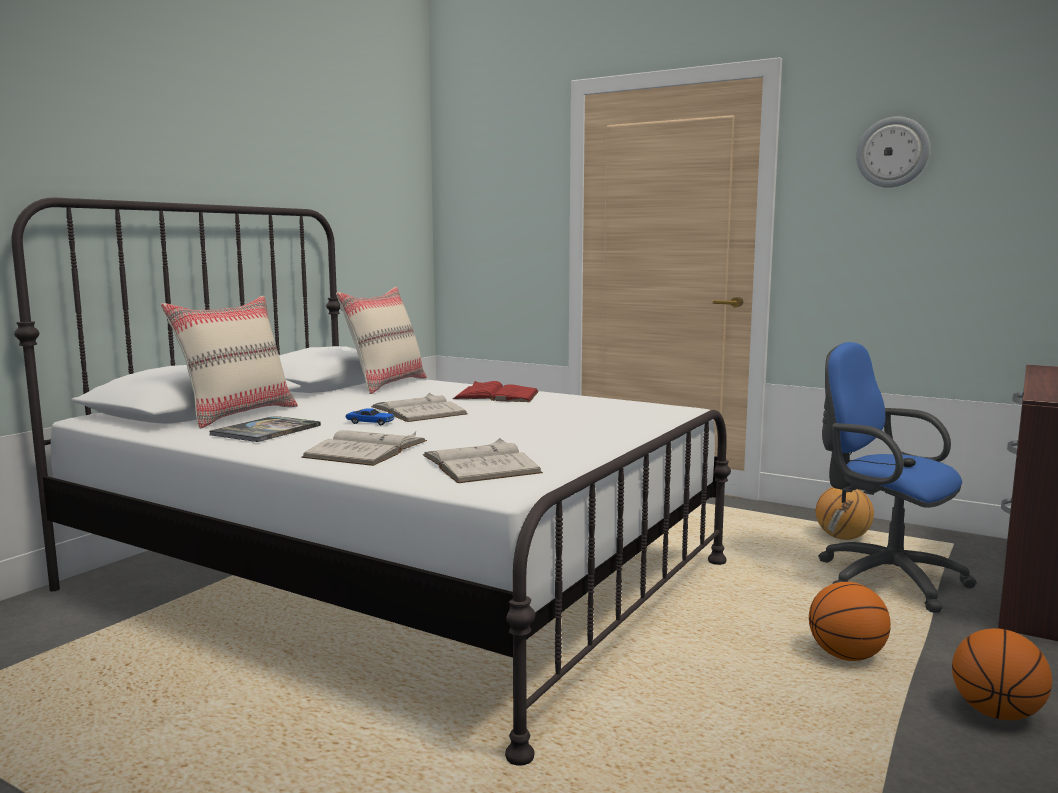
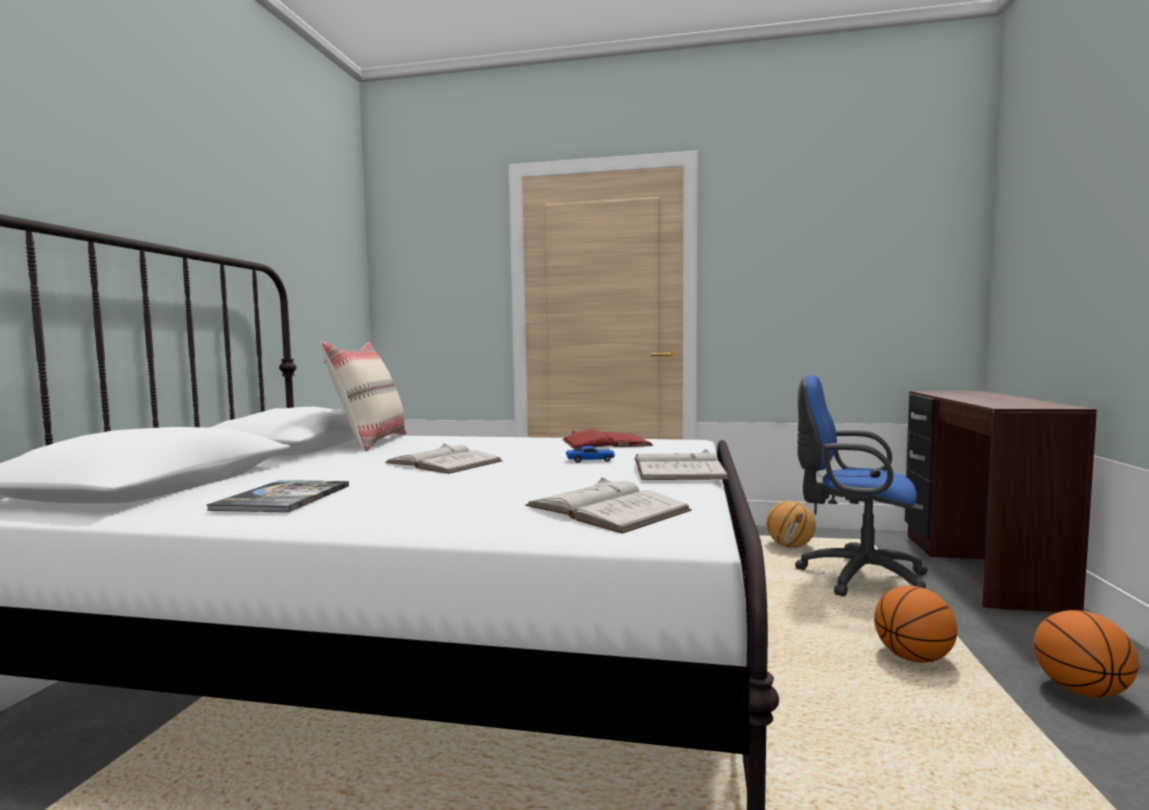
camera: 20 degrees left, 5 degrees down
(238, 415) = (223, 484): beige pillow -> none
(366, 449) = (445, 506): white book -> white book (677, 468)
(370, 422) = (407, 478): toy car -> toy car (590, 460)
(496, 395) = (502, 443): red book -> red book (606, 443)
(892, 152) = (792, 228): wall clock -> none

